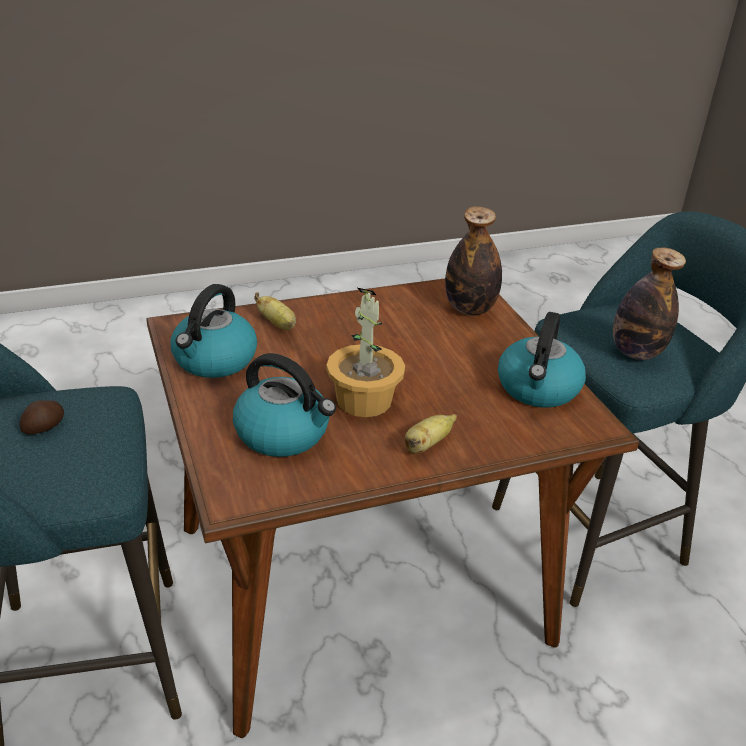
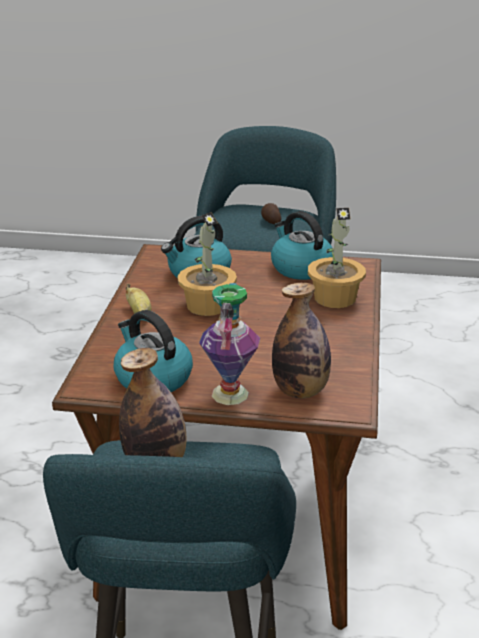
camera: 120 degrees right, 5 degrees down
(278, 324) = (334, 298): banana -> potted plant
(512, 341) = (229, 393): none -> vase

